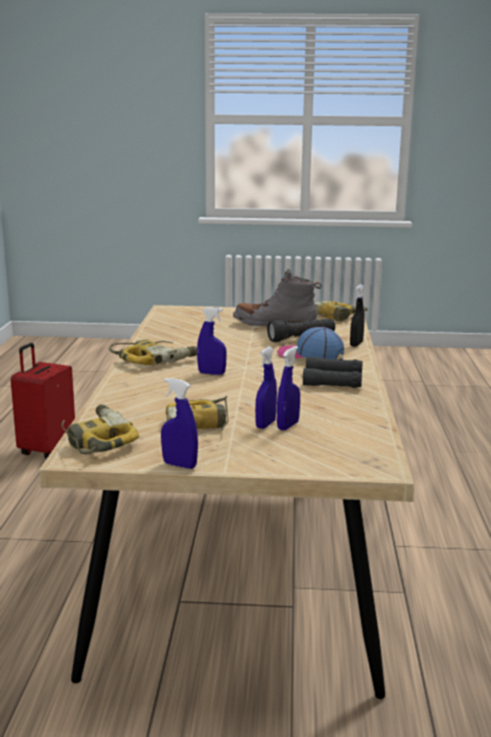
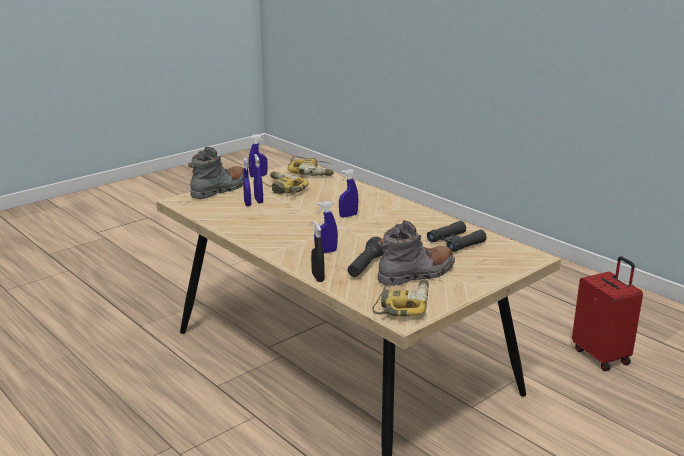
camera: 135 degrees right, 5 degrees up
(155, 359) = (400, 212): power drill -> none
(284, 463) = (220, 189): none -> grey boot
(310, 355) = (326, 252): cap -> blue spray bottle
(332, 380) = (275, 237): black binoculars -> black binoculars (455, 242)

